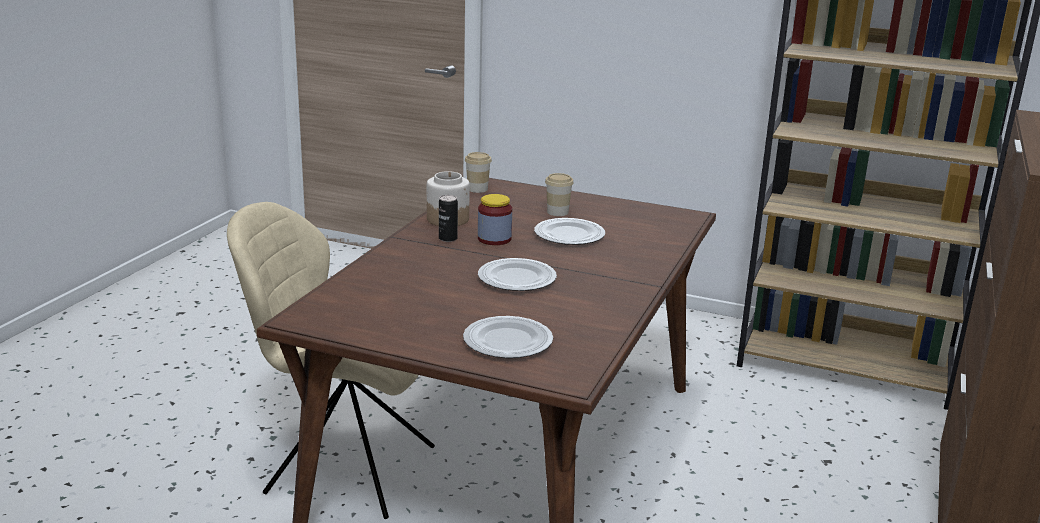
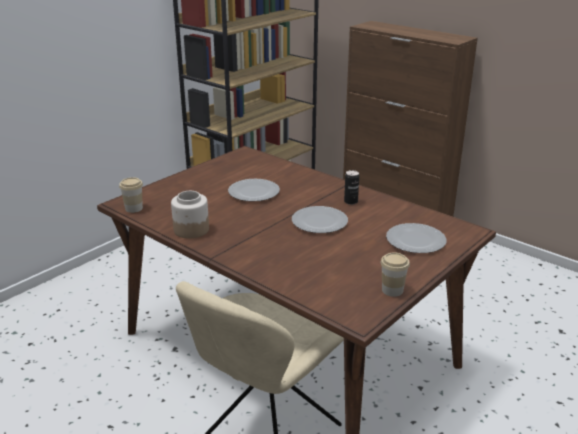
camera: 70 degrees left, 5 degrees up
(448, 238) = (232, 235): can -> can (351, 201)
(494, 239) = (244, 218): jar -> none
(557, 212) = (209, 188): cup -> cup (392, 290)

